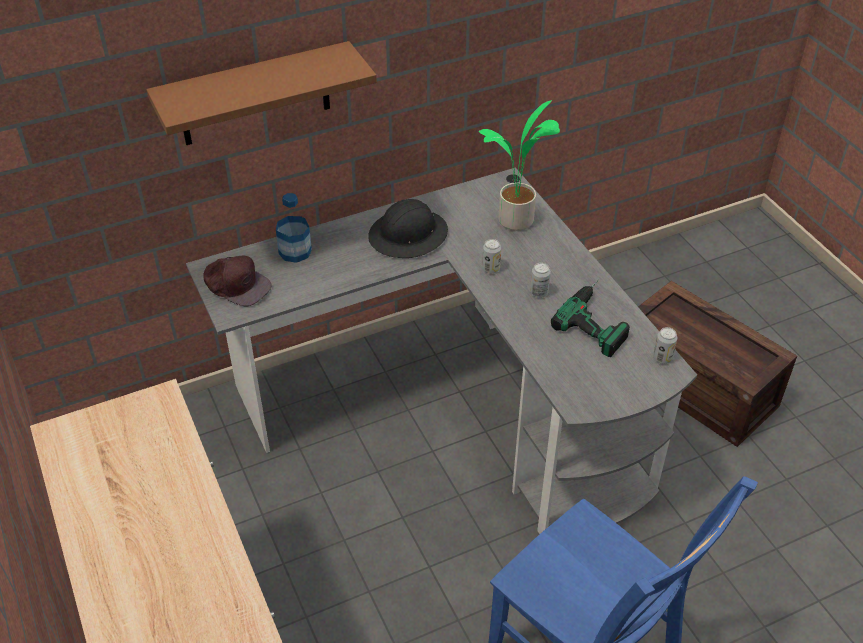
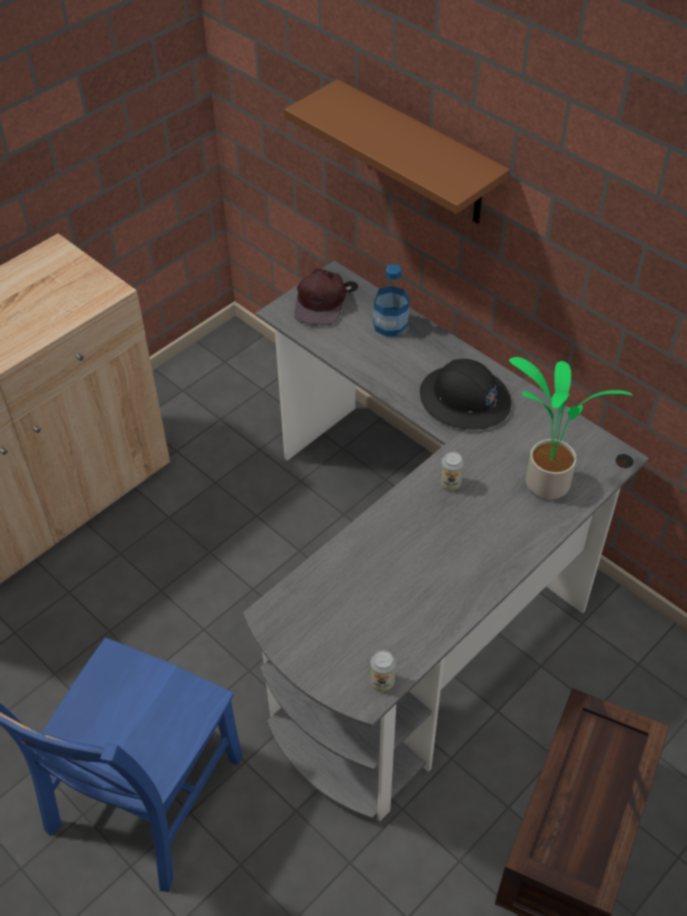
camera: 70 degrees right, 5 degrees up
(539, 293) = (433, 536): can -> none
(599, 319) = (419, 604): power drill -> none

